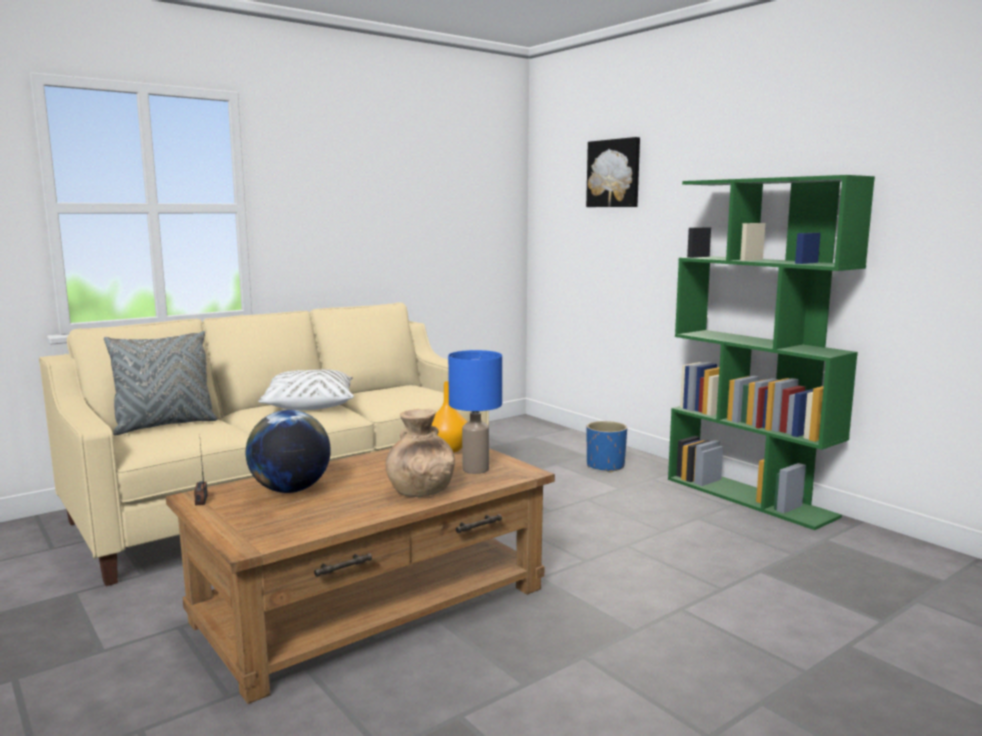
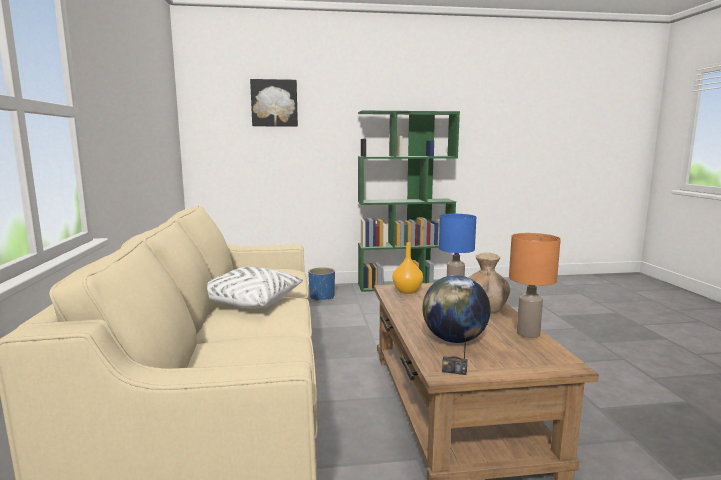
camera: 60 degrees left, 0 degrees up
(165, 425) = (211, 361): grey pillow -> none
(343, 519) = (527, 333): none -> orange table lamp

